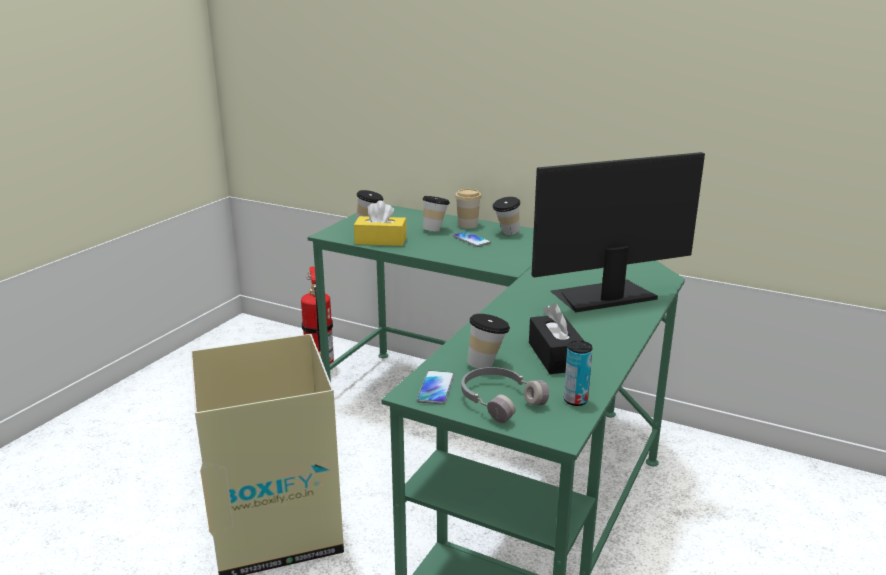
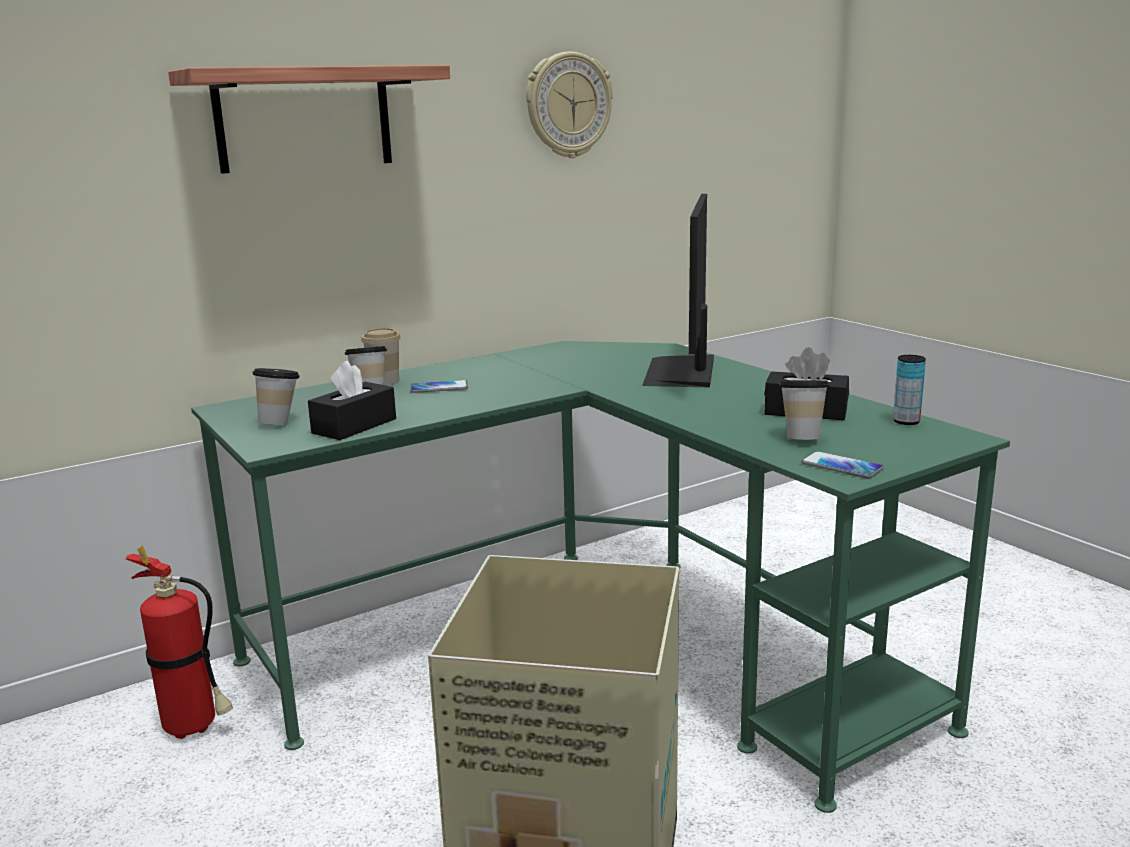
camera: 60 degrees left, 5 degrees down
(380, 241) = (354, 426): yellow tissue box -> black tissue box
(460, 42) = (304, 119): none -> shelf
(499, 400) = (888, 446): grey headphones -> none
(506, 233) = (447, 372): cup -> none
(671, 51) = (568, 105): none -> wall clock

